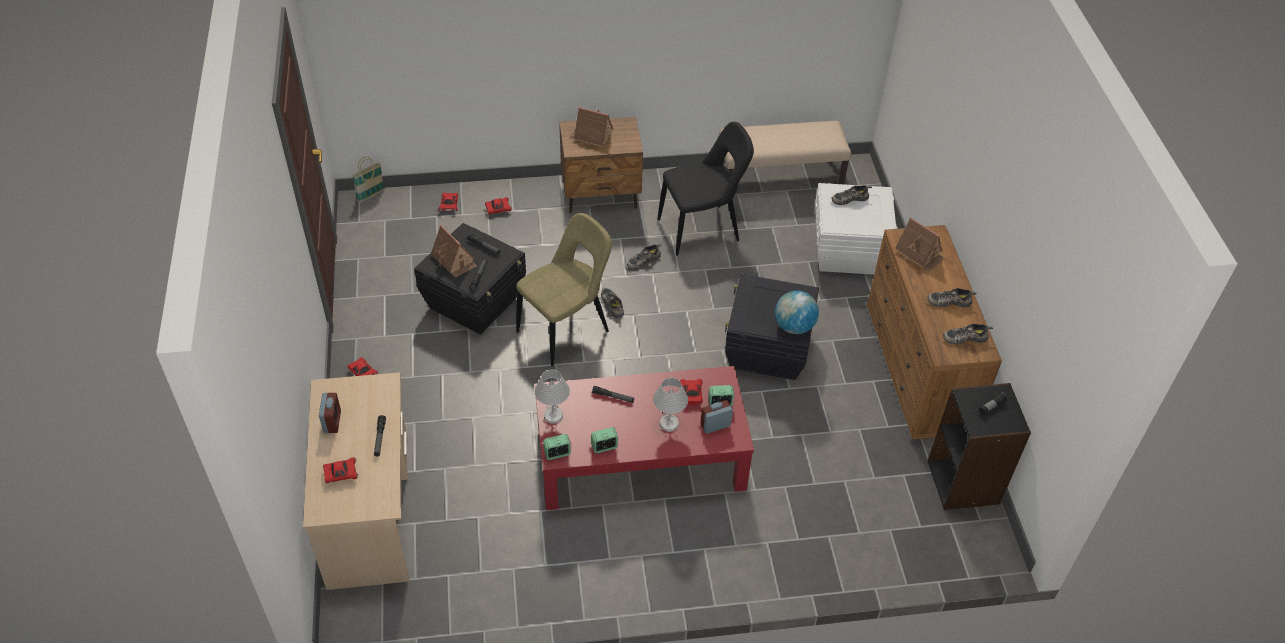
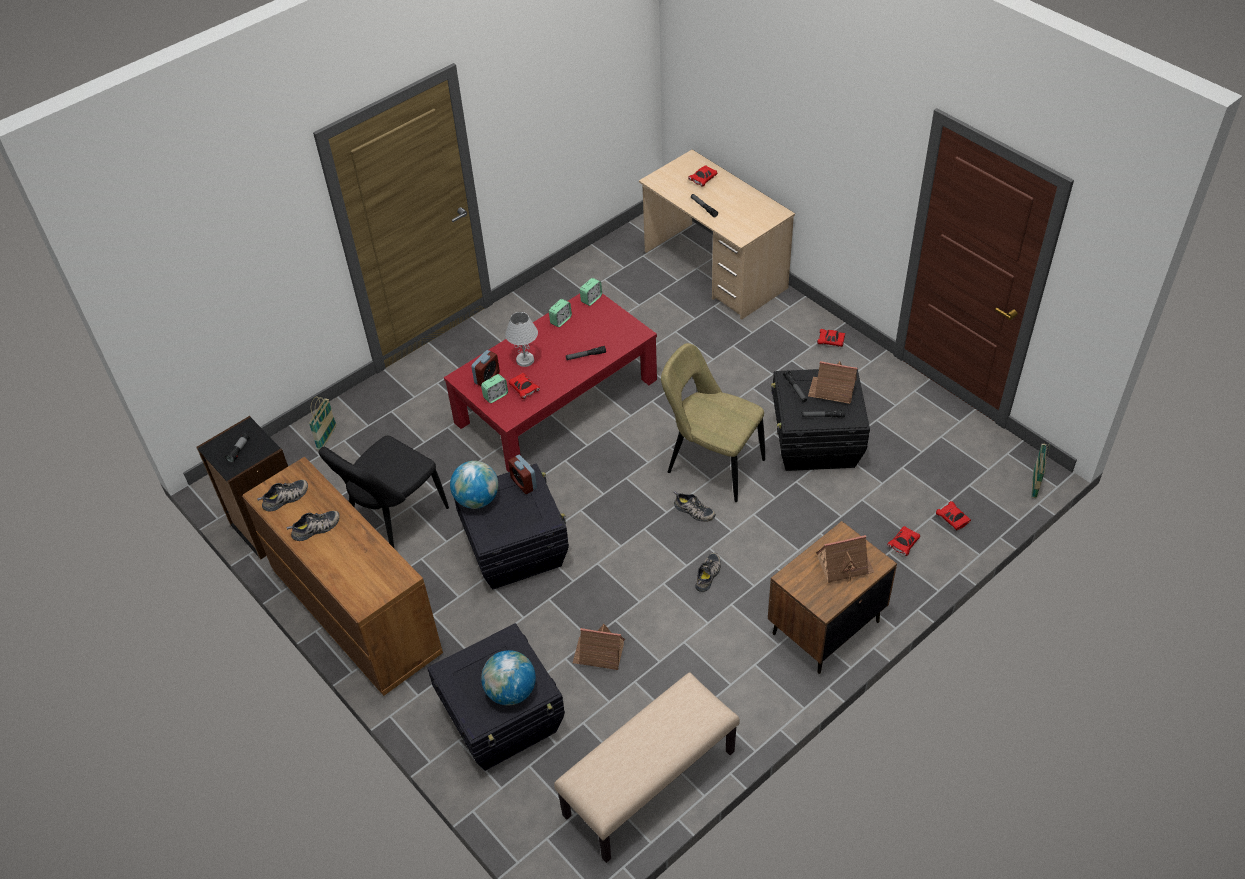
camera: 150 degrees right, 0 degrees up
(332, 422) = (747, 200): alarm clock -> alarm clock (524, 483)
(553, 416) = (619, 320): white table lamp -> none
(566, 329) = (711, 465): beige chair -> beige chair turned 105 degrees clockwise
(702, 229) = (680, 649): black chair -> black chair (395, 523)
(847, 250) = (503, 720): white storage box -> black storage box
(850, 198) = (511, 691): shoe -> globe
(874, 545) = (327, 438): none -> basket
(920, 254) = (370, 567): toy house -> toy house (599, 653)

